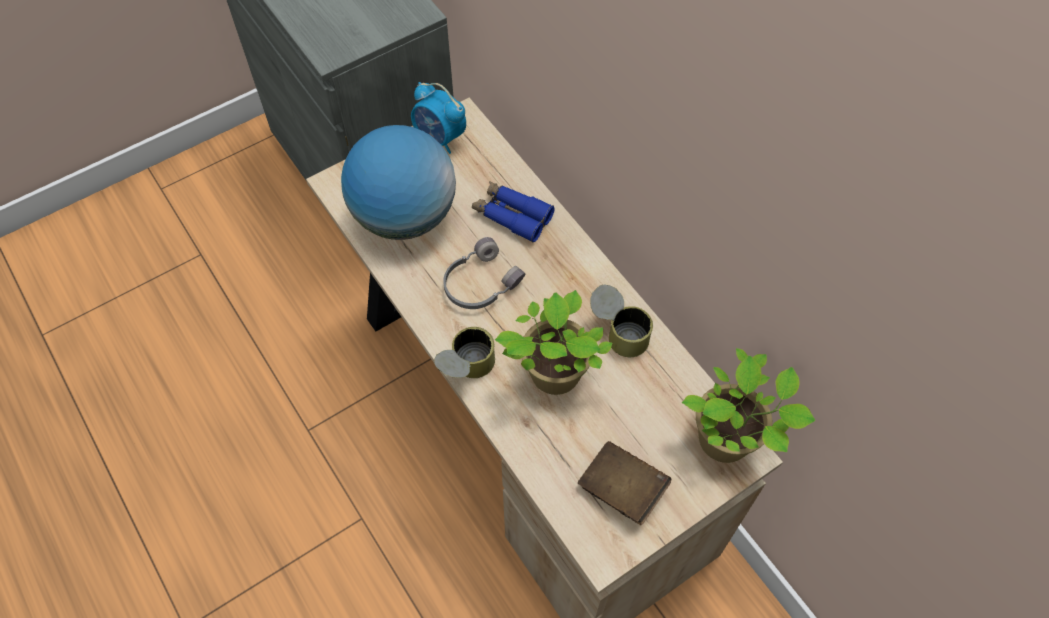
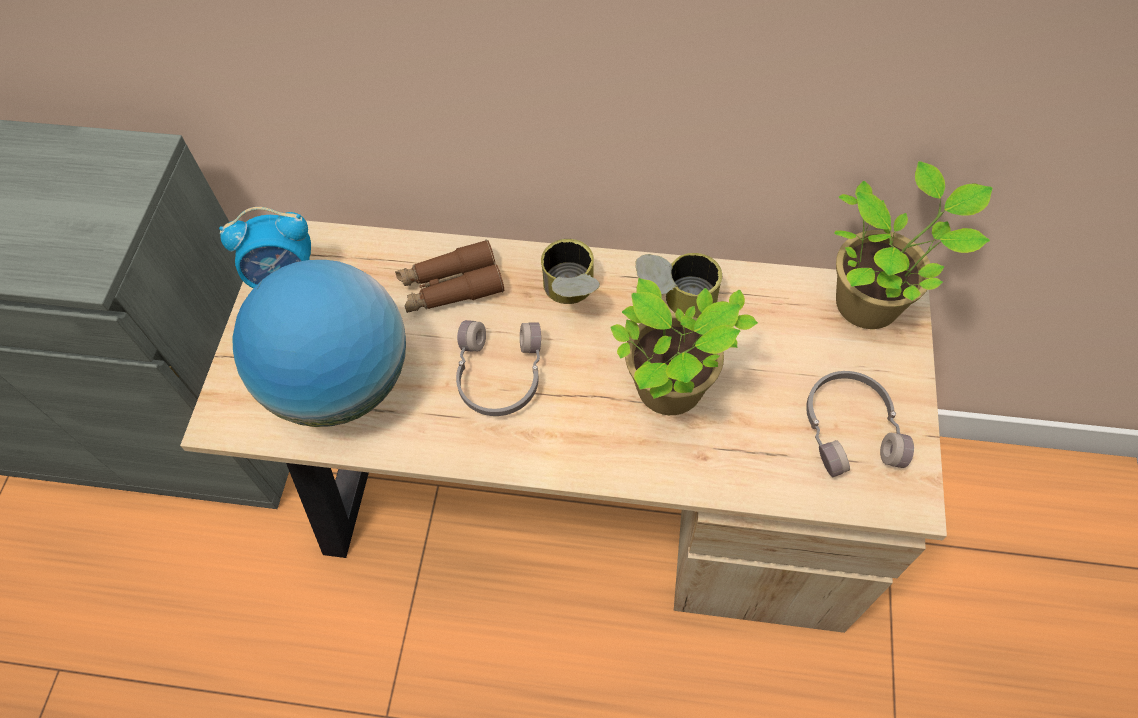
camera: 45 degrees left, 0 degrees up
(466, 369) = (587, 465): can -> can (571, 296)
(512, 215) = (450, 286): blue binoculars -> brown binoculars
(622, 489) = (850, 428): brown book -> grey headphones

